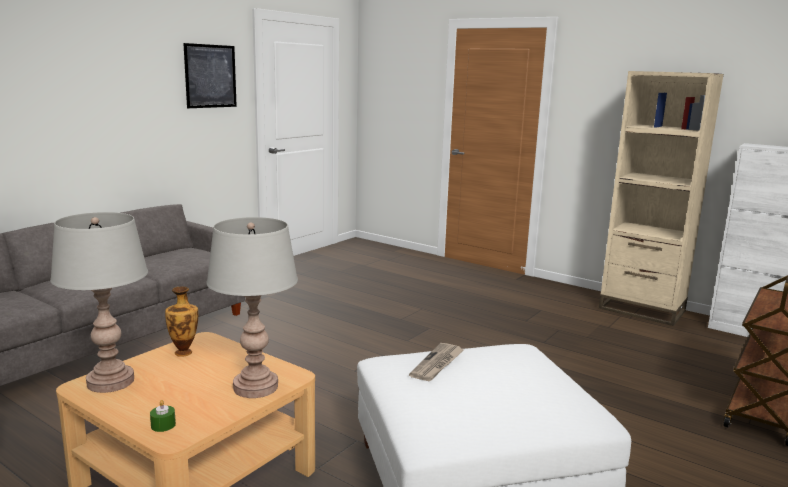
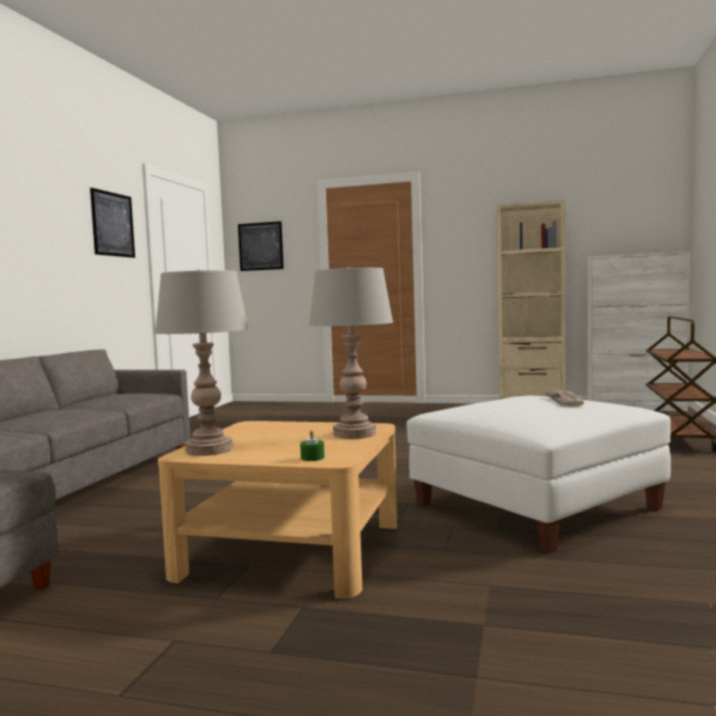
camera: 20 degrees left, 10 degrees down
(184, 352) = (247, 430): vase -> none
(390, 86) = (260, 246): none -> picture
(437, 364) = (486, 403): newspaper -> newspaper (566, 400)

